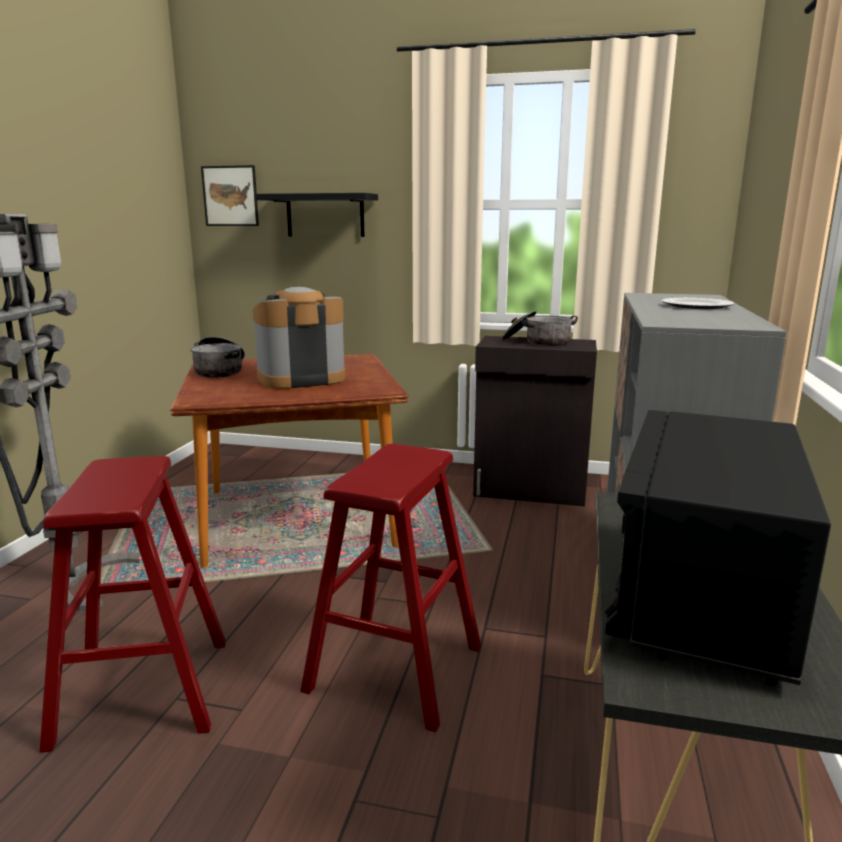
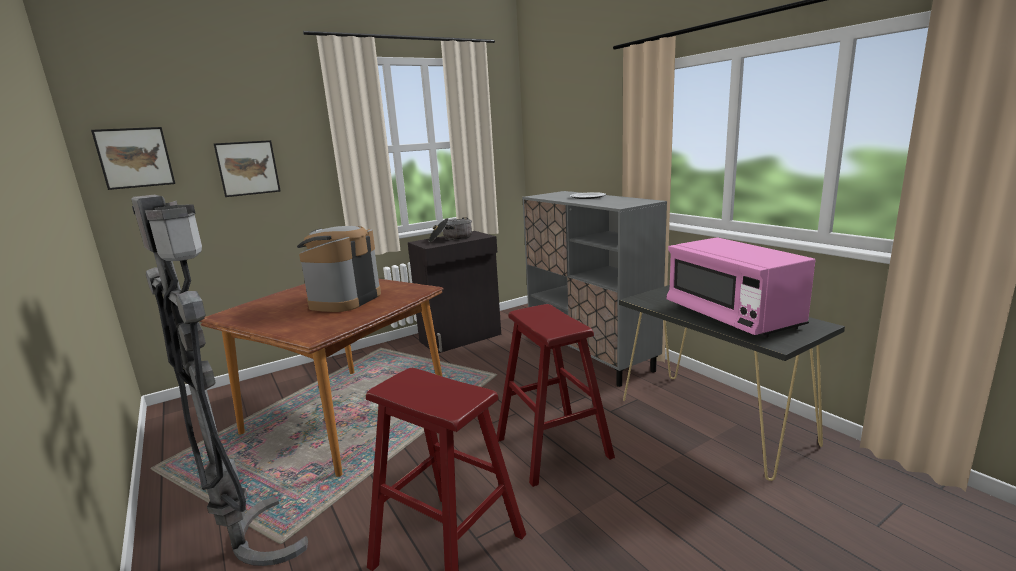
camera: 45 degrees left, 0 degrees up
(220, 370) = (255, 315): cooking pot -> none
(325, 215) = (248, 168): black shelf -> picture
(701, 596) = (732, 316): black microwave -> pink microwave

